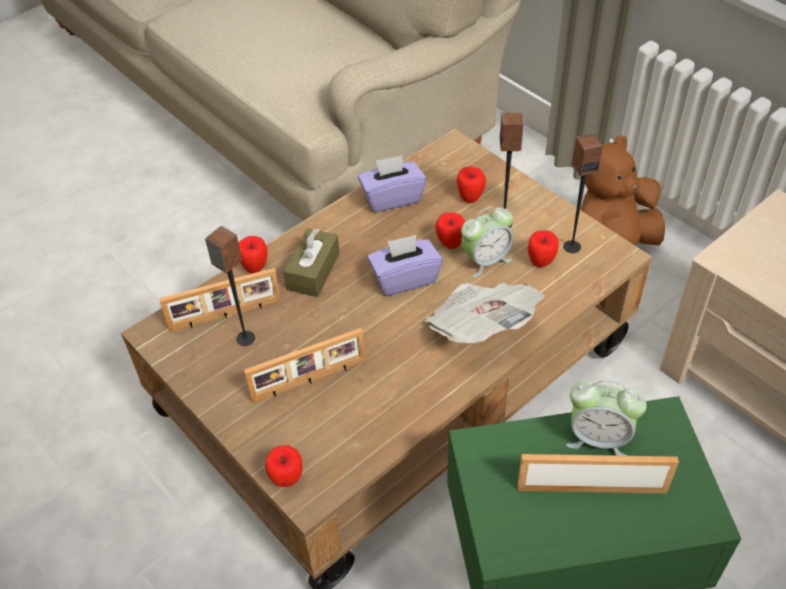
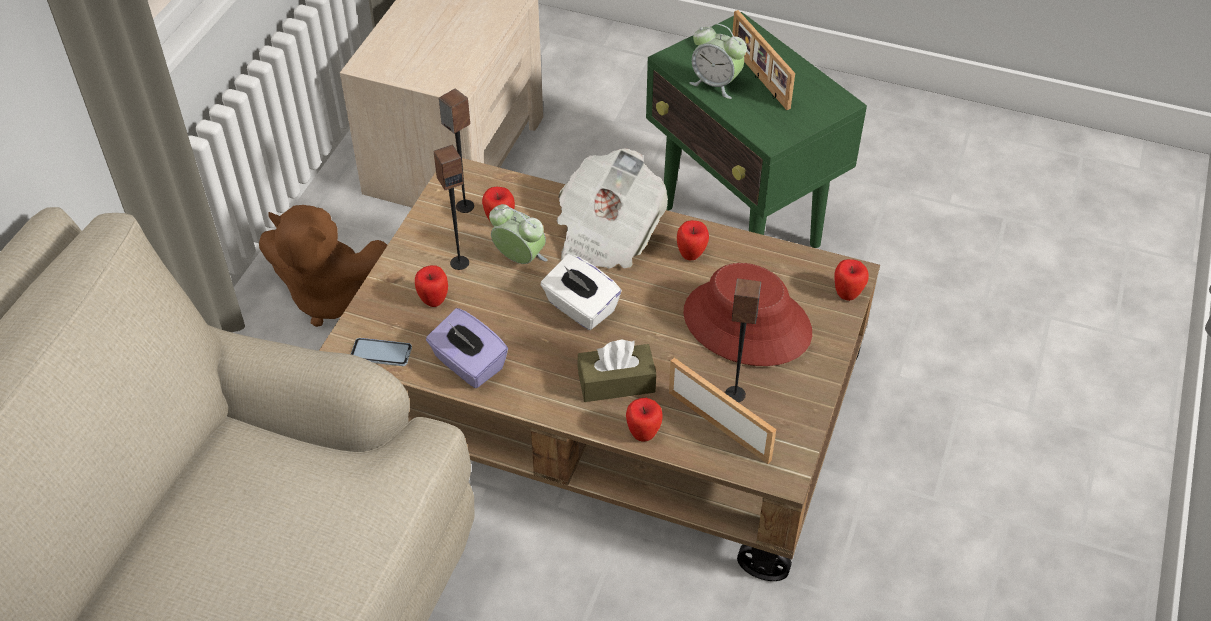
camera: 120 degrees left, 0 degrees up
(310, 381) = (746, 324): picture frame -> red hat
(404, 278) = (580, 308): purple tissue box -> white tissue box
(435, 158) = (381, 353): none -> phone
(450, 244) = (513, 291): apple -> apple (691, 255)
(598, 438) = (716, 84): alarm clock -> alarm clock turned 135 degrees clockwise

